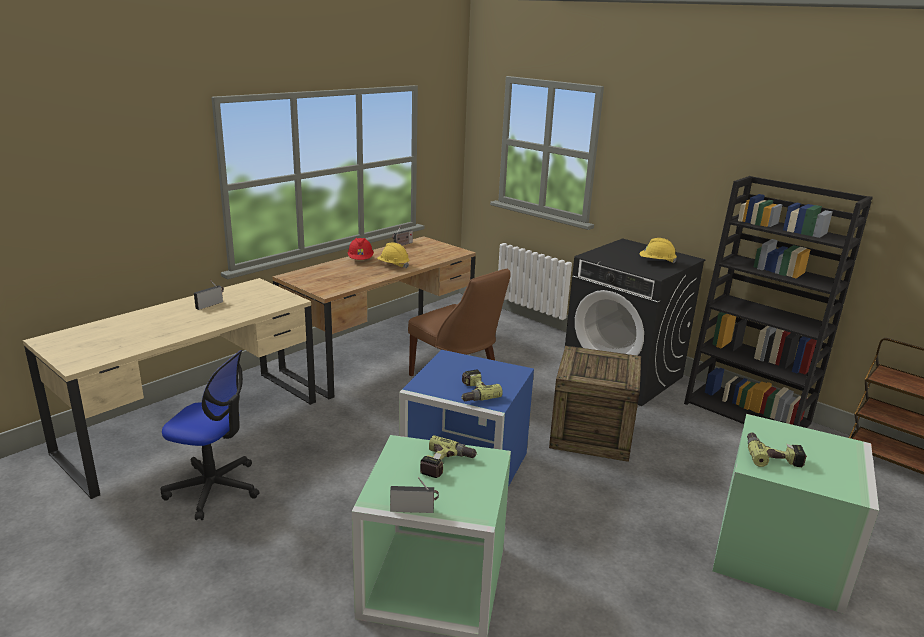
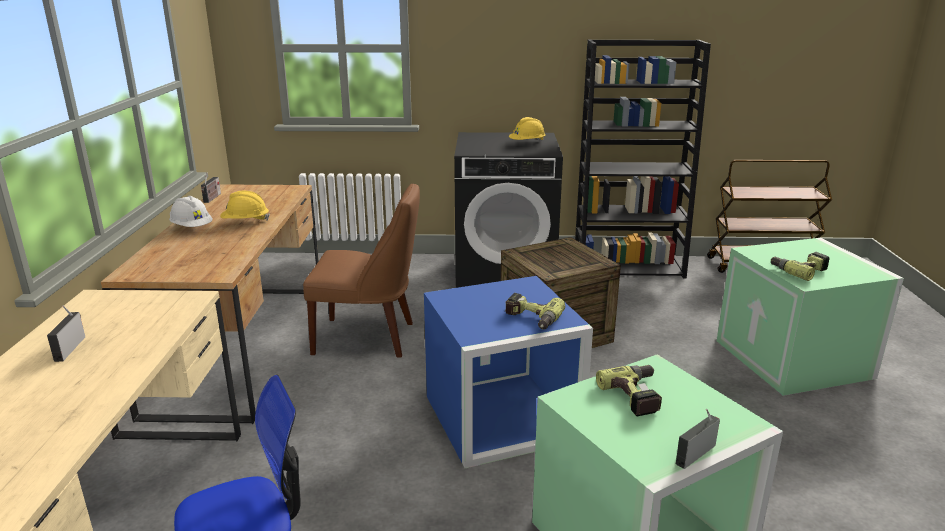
camera: 40 degrees left, 0 degrees up
(360, 260) = (192, 228): red hard hat -> white hard hat

